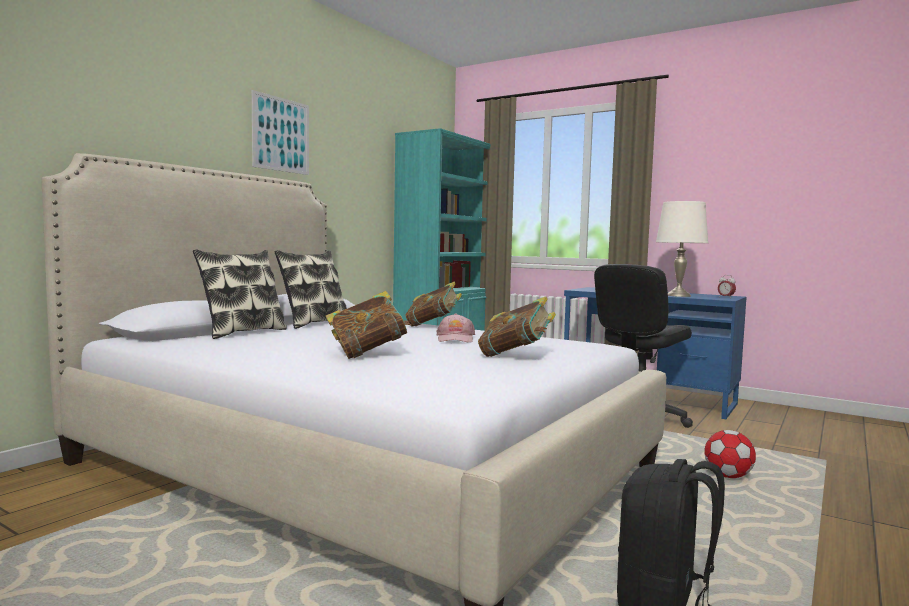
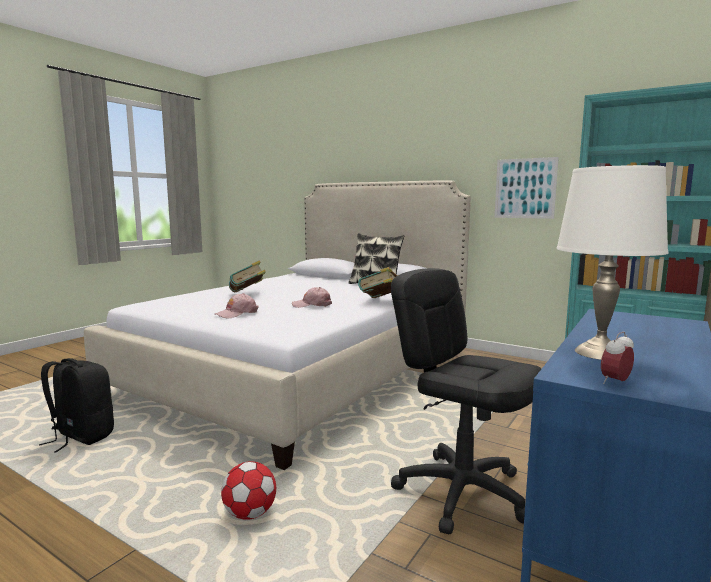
camera: 90 degrees right, 5 degrees up
(242, 332) = (328, 279): pillow -> none
(281, 134) = (444, 145): picture -> picture (525, 188)
(516, 356) = (236, 313): book -> pink cap

